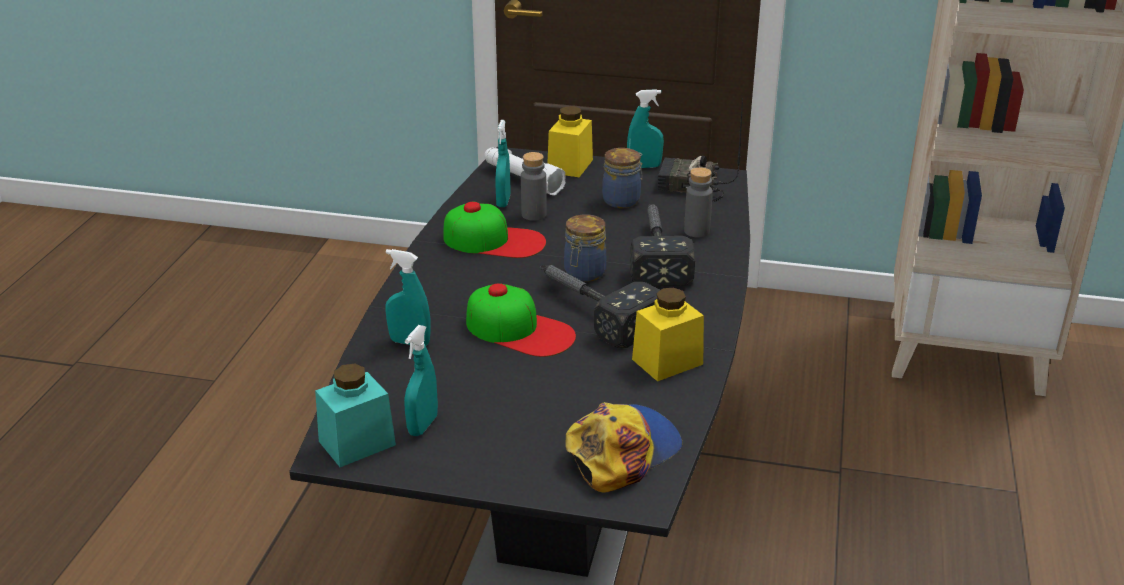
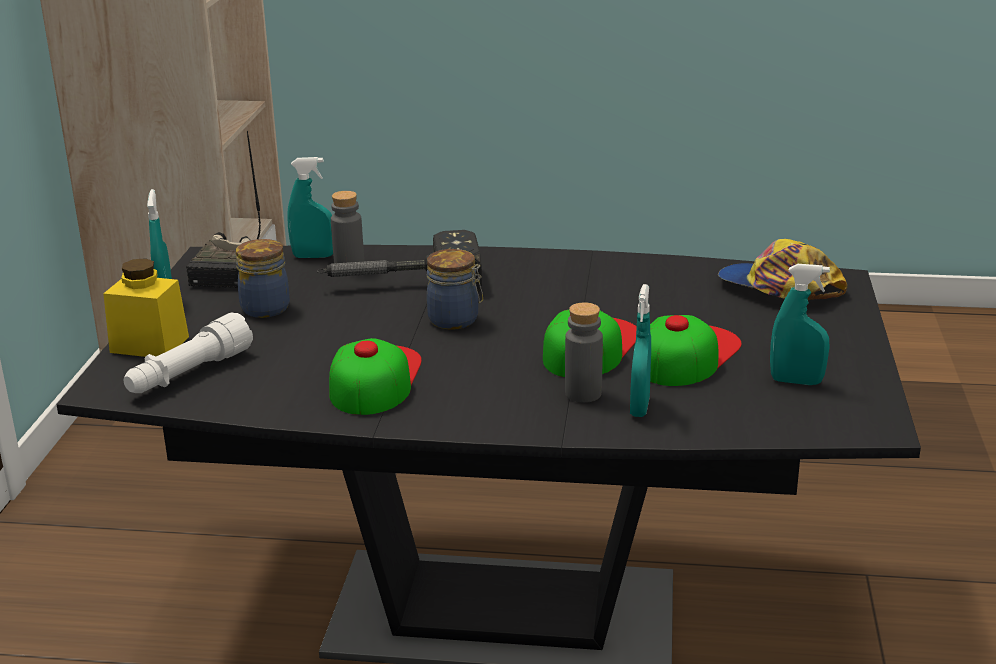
camera: 95 degrees left, 5 degrees down
(357, 443) = (849, 413): turquoise jar -> none
(491, 375) = (687, 354): none -> cap
(503, 201) = (257, 382): turquoise spray bottle -> turquoise spray bottle (313, 256)
(534, 215) = (300, 358): grey bottle -> grey bottle (583, 394)
(591, 310) = (536, 313): hammer -> none
(667, 362) = (624, 275): yellow jar -> none

